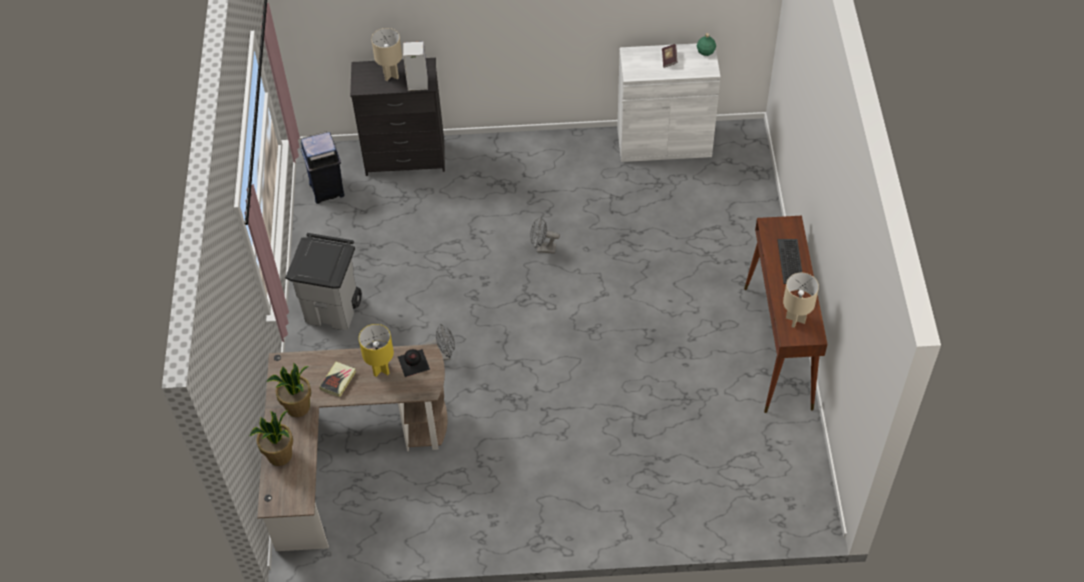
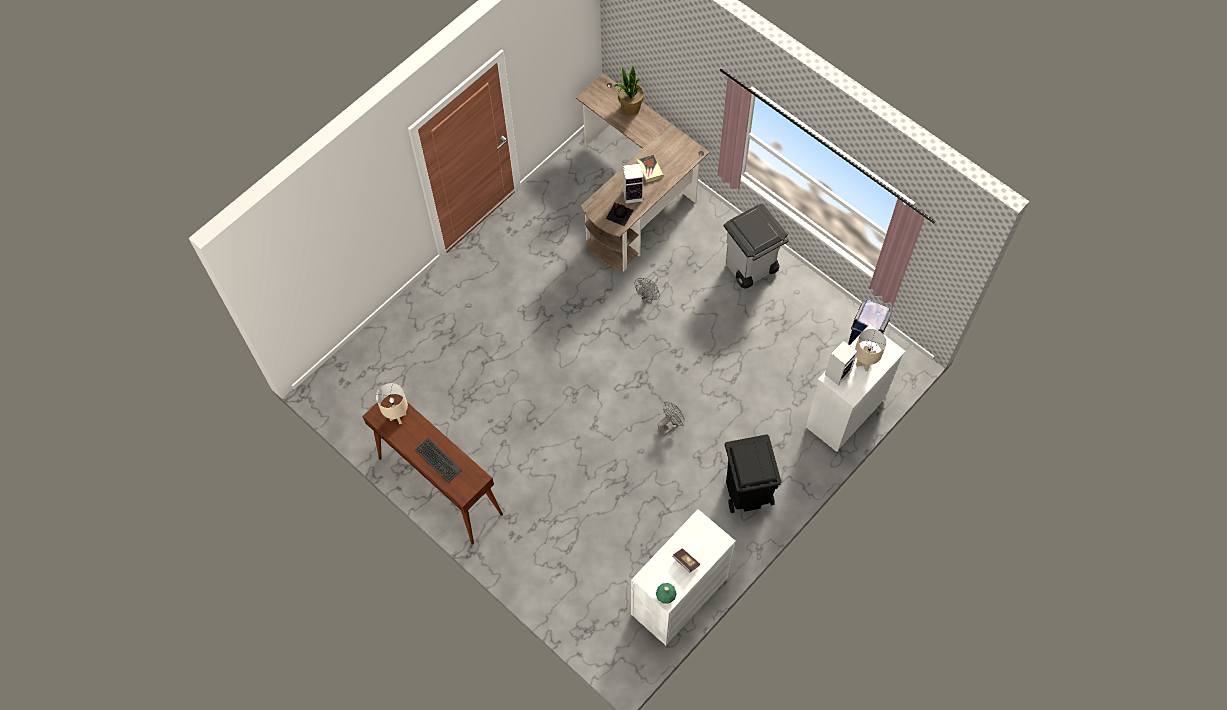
camera: 135 degrees right, 10 degrees up
(298, 407) = (653, 138): potted plant -> none
(380, 369) = (633, 195): yellow table lamp -> speaker
(406, 158) = (844, 413): black dresser -> white dresser
(539, 165) = (747, 491): none -> black trash can

